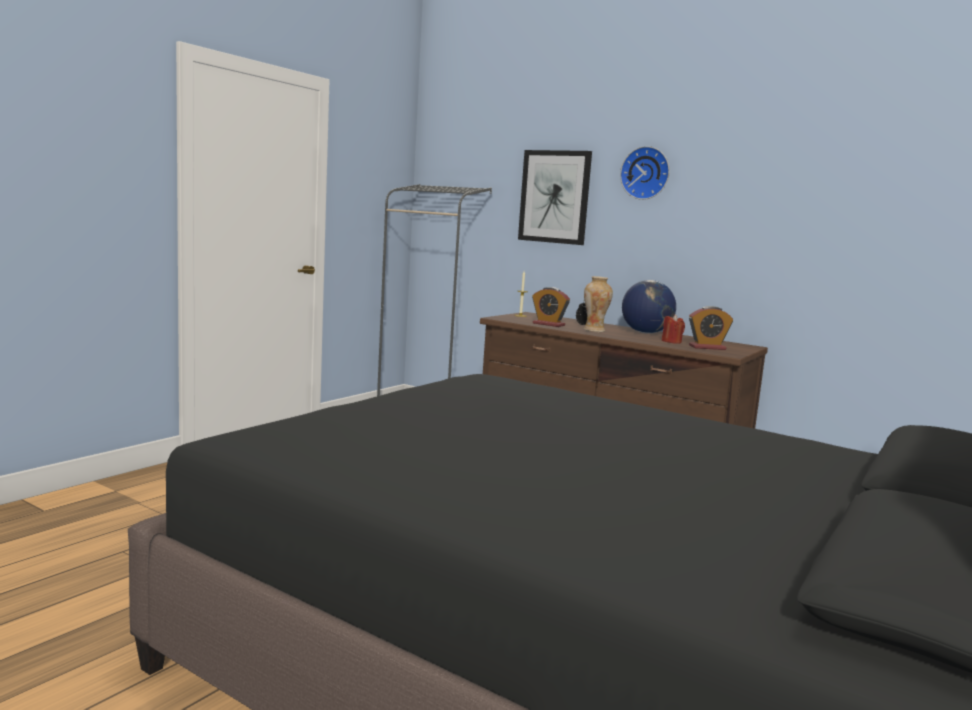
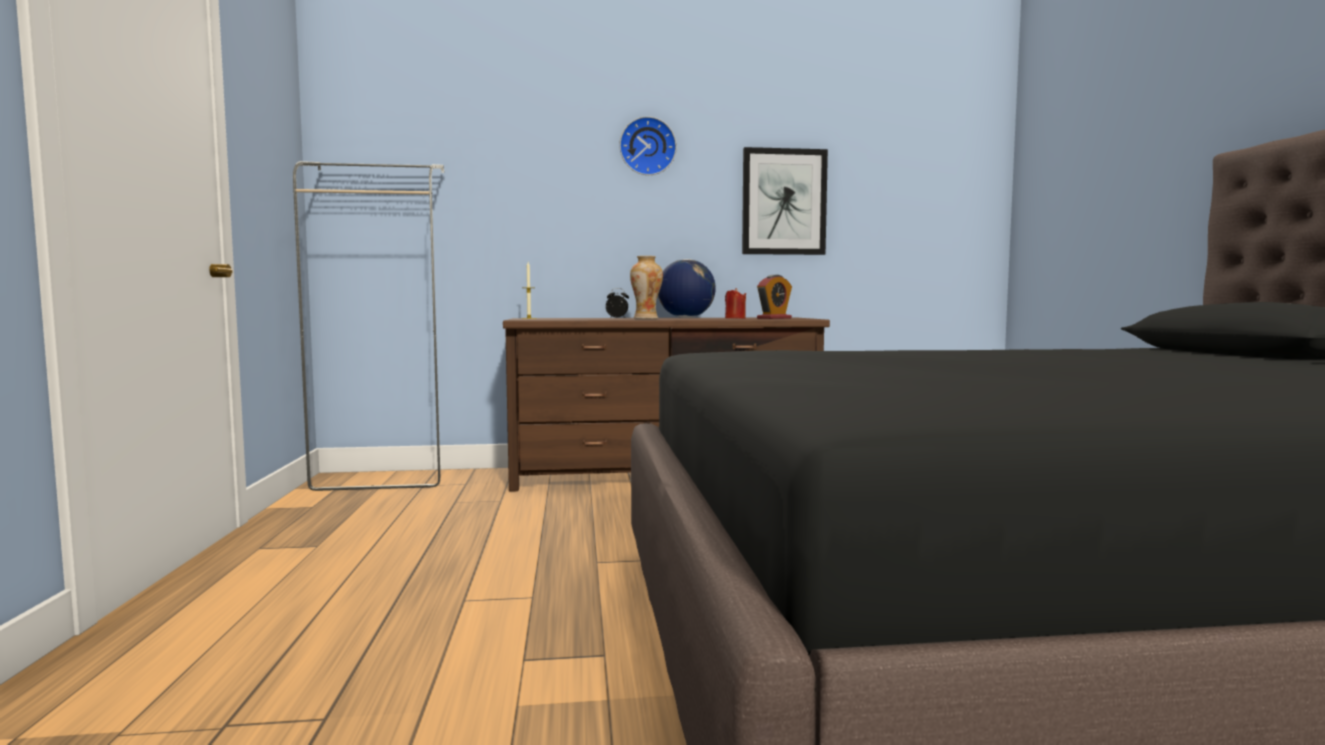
camera: 40 degrees left, 5 degrees down
(548, 324) = (589, 319): alarm clock -> none
(554, 197) = (535, 175): picture -> picture (784, 202)

